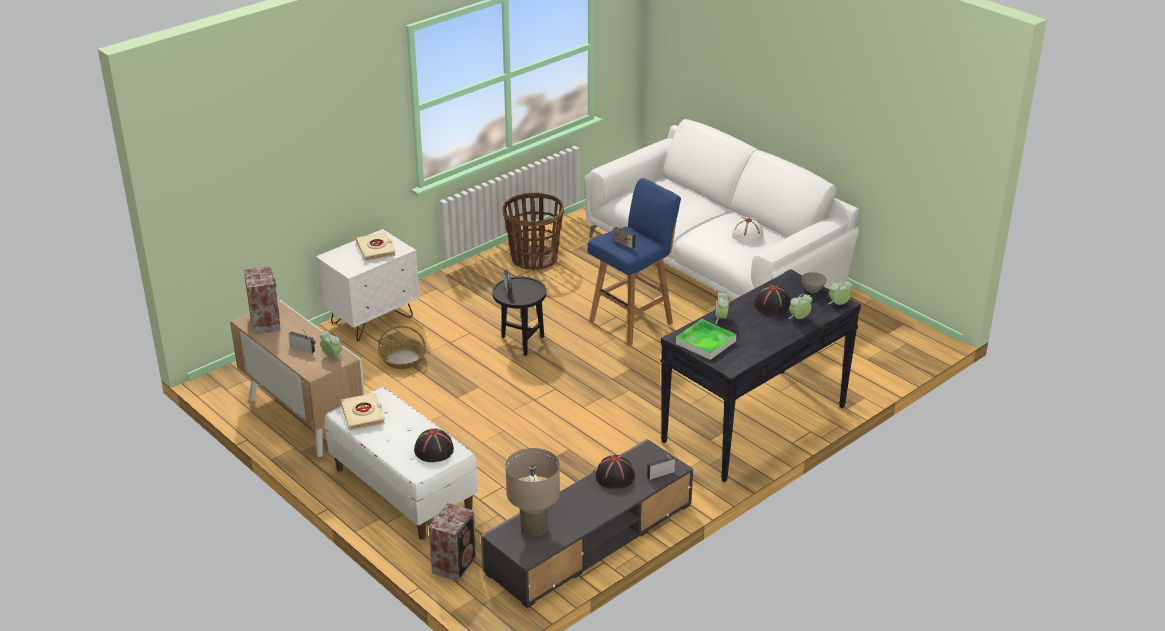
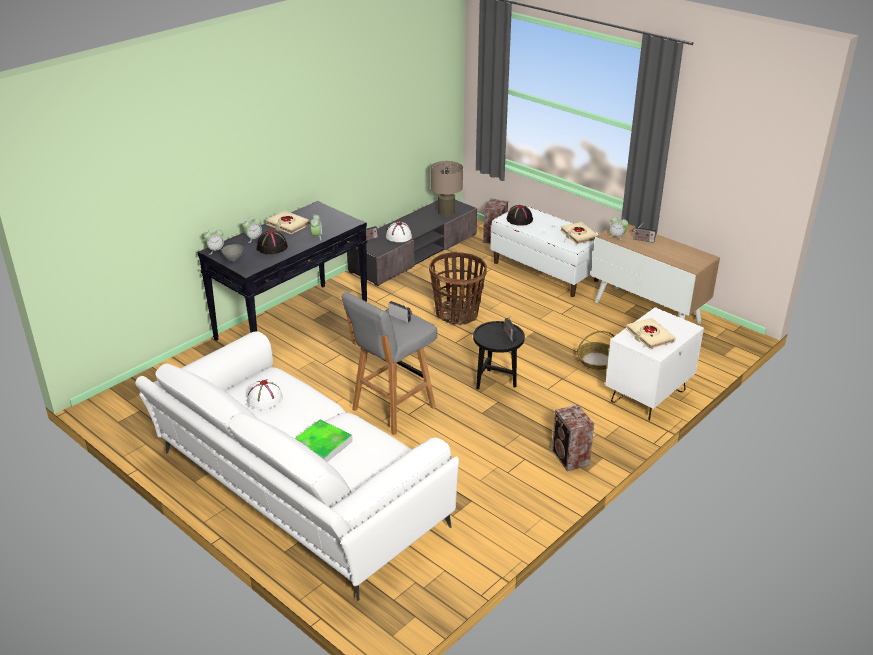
camera: 175 degrees right, 0 degrees up
(265, 322) = (689, 256): speaker -> speaker (570, 458)
(534, 259) = (511, 485): basket -> basket (457, 314)
(615, 476) = (398, 236): black hat -> white hat
(632, 321) = (392, 409): blue stool -> grey stool
(705, 342) = (332, 220): tray -> tray (322, 444)
(762, 337) = (288, 225): none -> beige book

